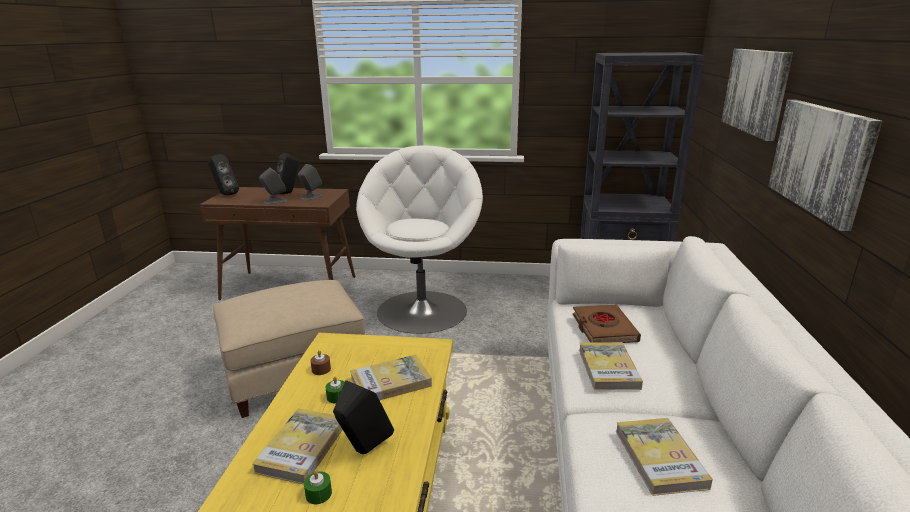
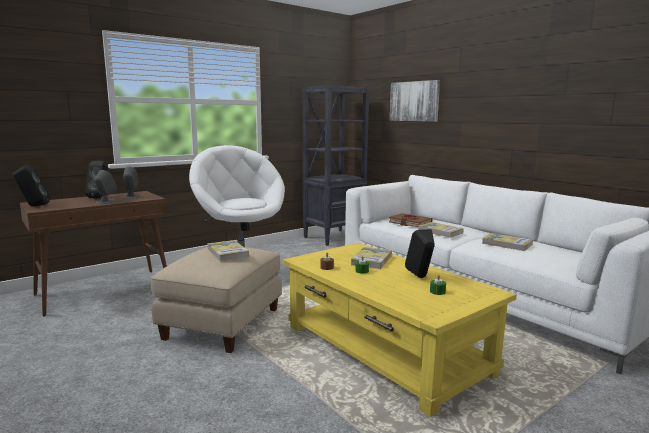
camera: 45 degrees left, 10 degrees down
(302, 448) = (394, 286): book -> book (227, 253)
(821, 159) = (476, 121): picture -> none

